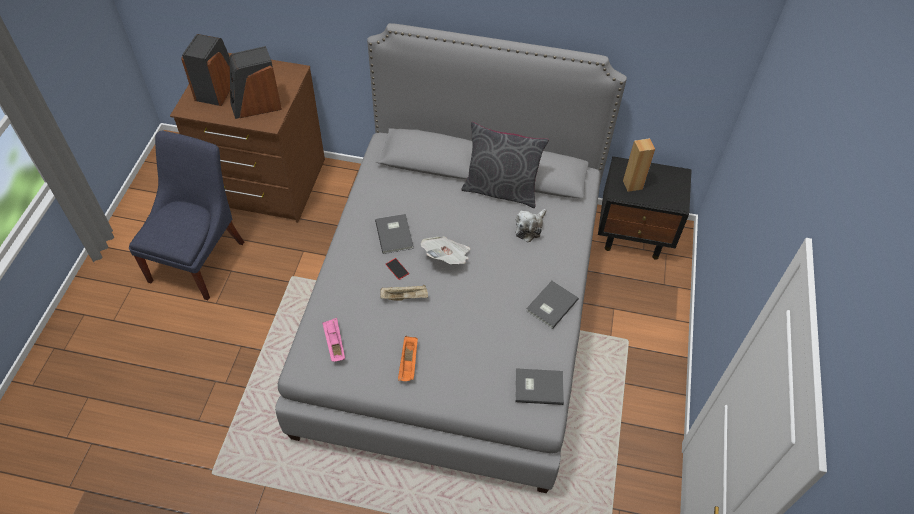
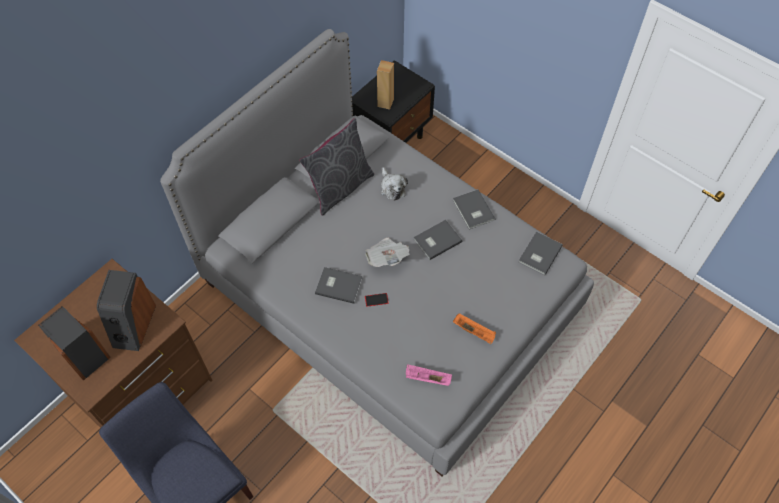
camera: 60 degrees left, 5 degrees up
(405, 297) = (409, 306): beige tray -> none
(494, 288) = (436, 240): none -> grey book

